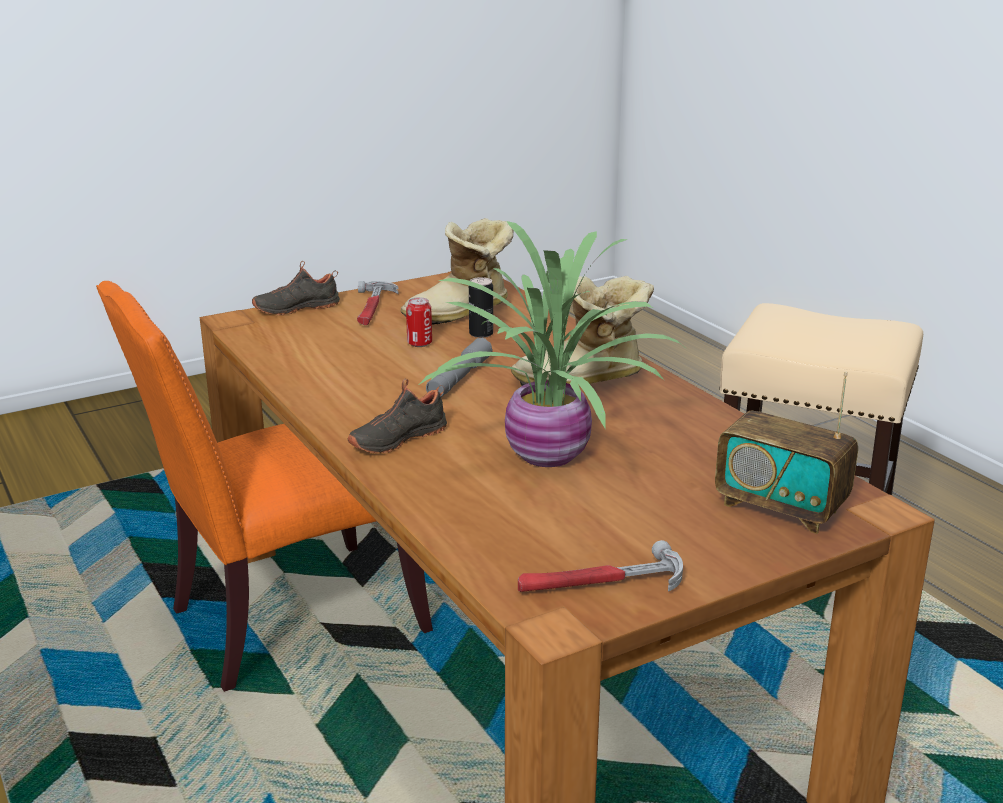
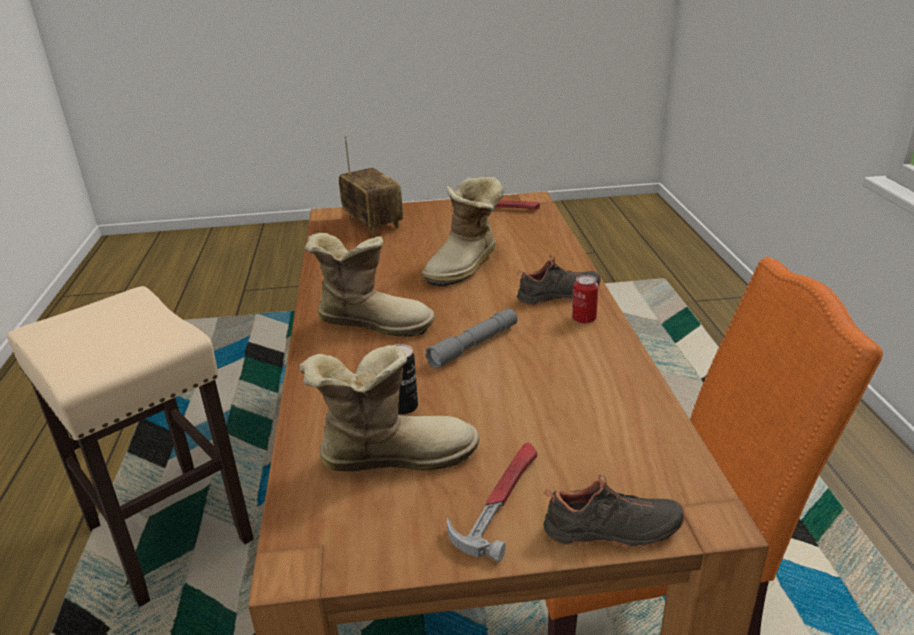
camera: 155 degrees left, 5 degrees up
(419, 343) = (480, 405): can -> can (583, 319)
(546, 457) = (466, 266): potted plant -> boot

